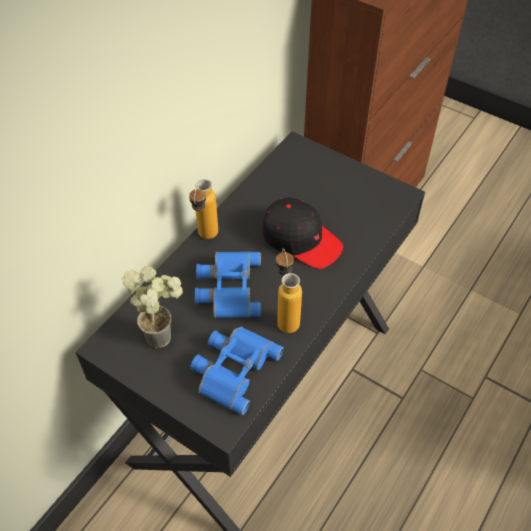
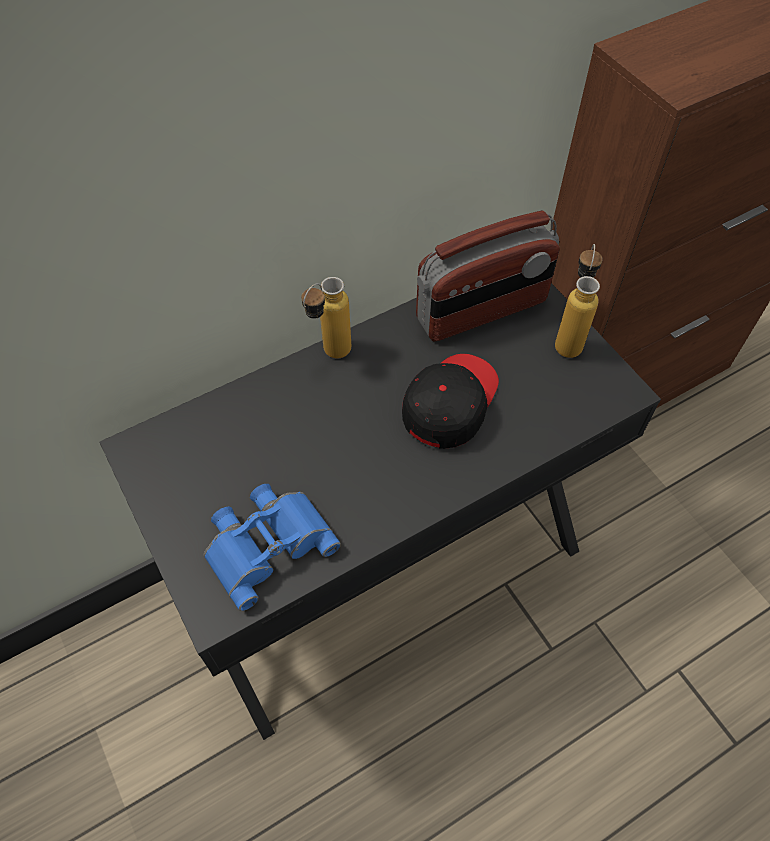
camera: 25 degrees right, 5 degrees up
(163, 332) = (211, 459): potted plant -> none
(228, 288) = (320, 432): blue binoculars -> none
(286, 317) = (371, 501): bottle -> bottle (568, 339)
(289, 176) = (482, 311): none -> radio
(301, 239) = (450, 403): black cap -> black cap turned 120 degrees counterclockwise

